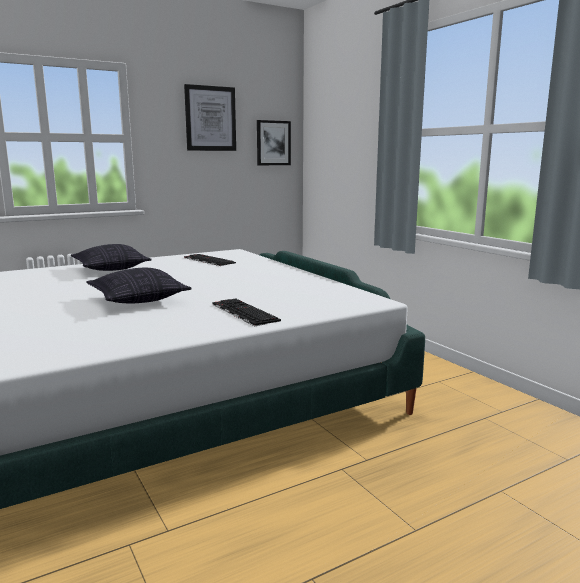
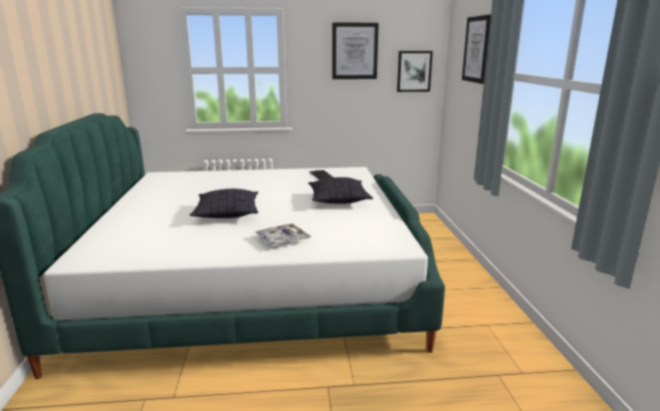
camera: 25 degrees right, 5 degrees up
(111, 269) = (245, 178): pillow -> pillow (338, 200)
(243, 312) = (282, 240): keyboard -> tray
(352, 114) = (476, 49): none -> picture

